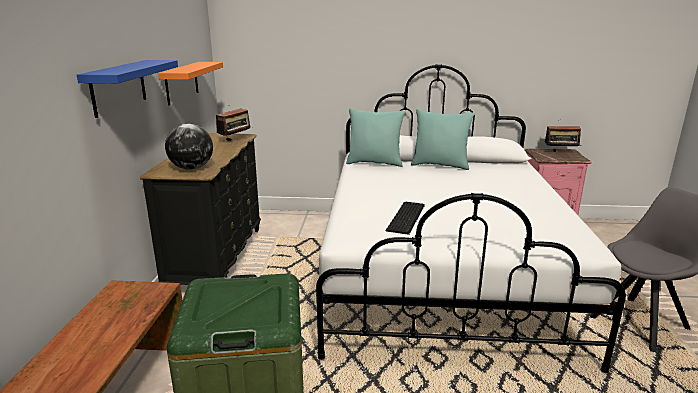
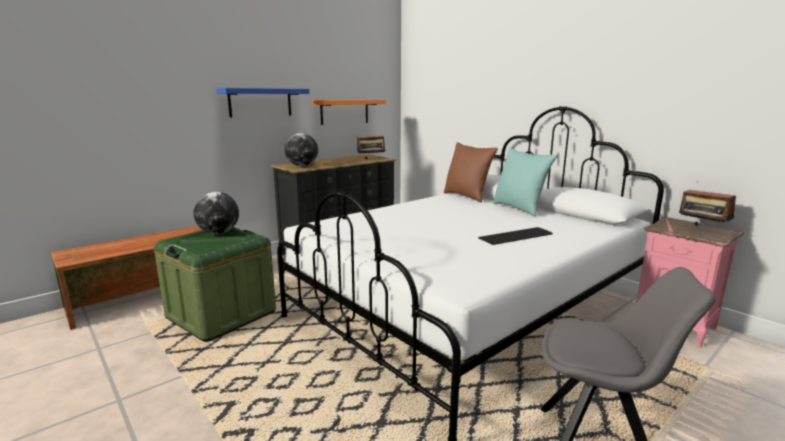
camera: 45 degrees right, 5 degrees down
(223, 292) = (219, 233): none -> globe
(374, 163) = (467, 196): turquoise pillow -> brown pillow
(407, 217) = (384, 227): keyboard -> keyboard (517, 236)

